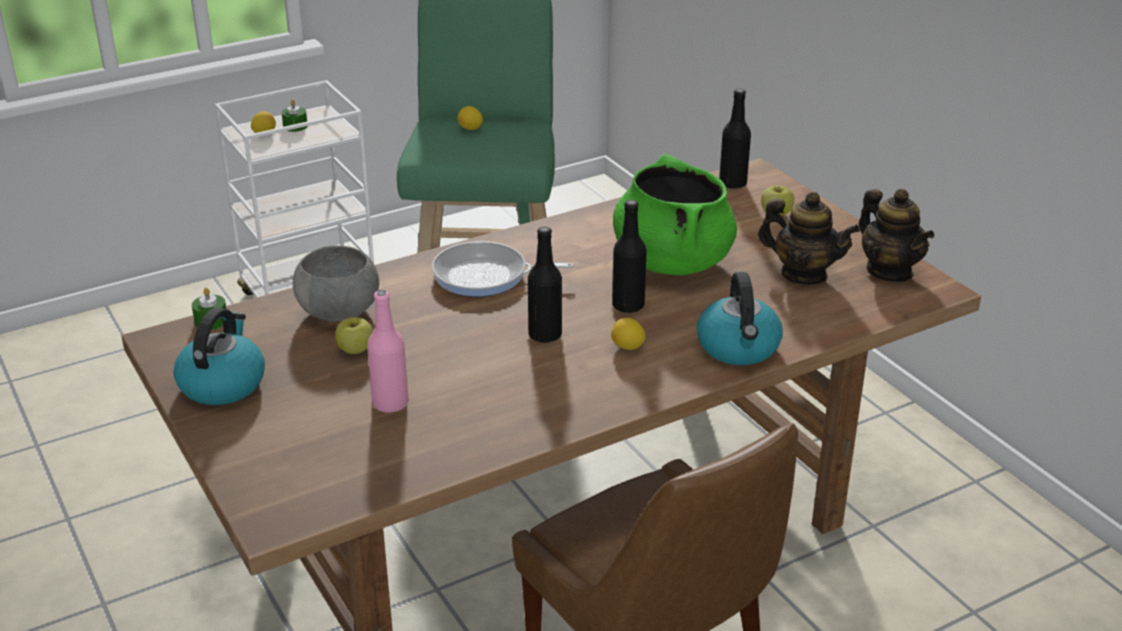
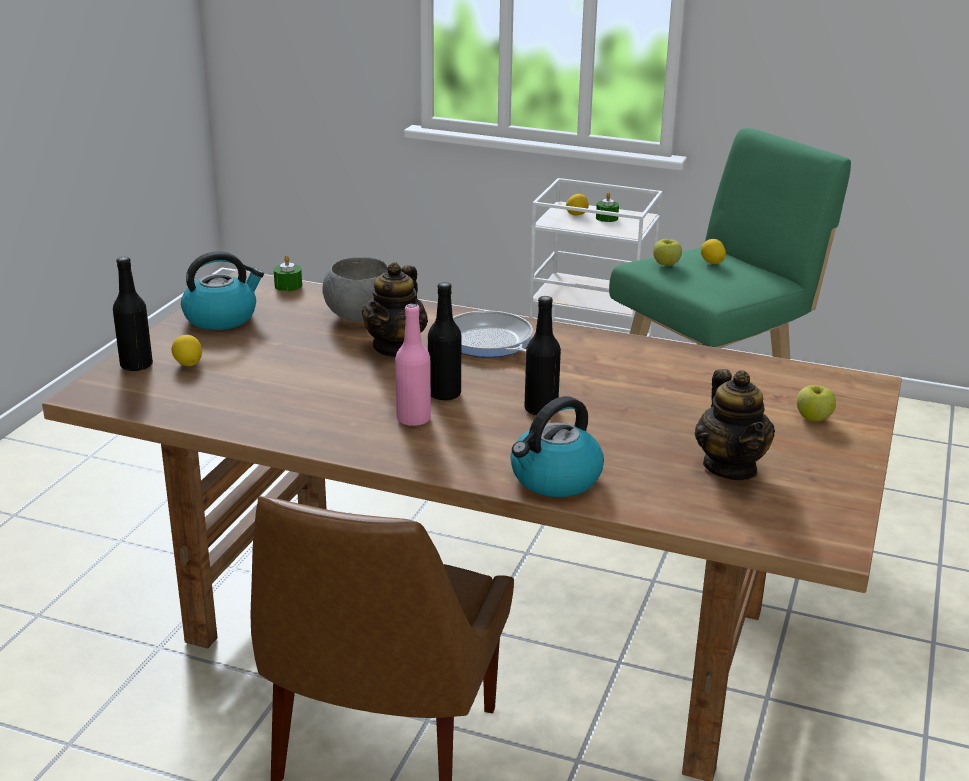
camera: 50 degrees right, 5 degrees down
(356, 350) = (321, 339): apple -> apple (666, 264)
(390, 403) = (272, 376): pink bottle -> pink bottle (413, 419)
(627, 347) = (478, 432): lemon -> lemon (188, 364)
(672, 261) = (643, 402): green cooking pot -> none
(732, 183) = (826, 381): black bottle -> black bottle (136, 365)
(889, 271) = (818, 508): teapot -> teapot (396, 347)

